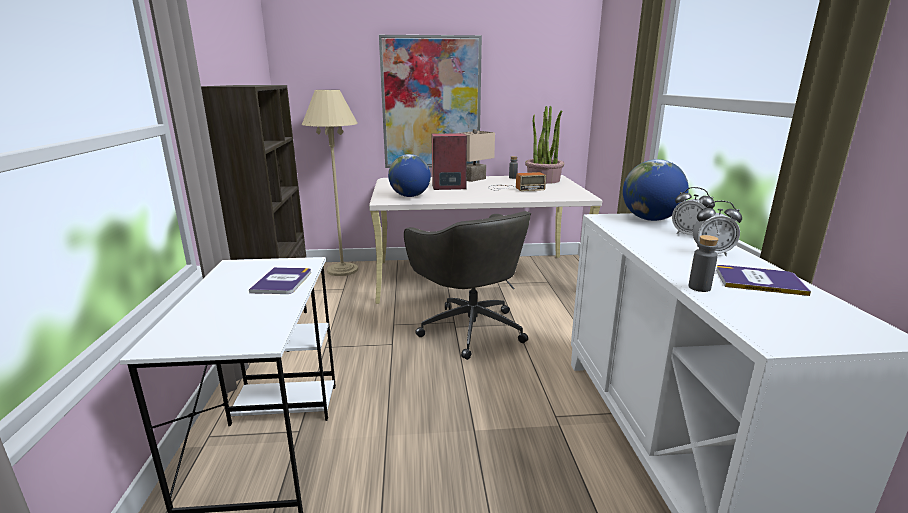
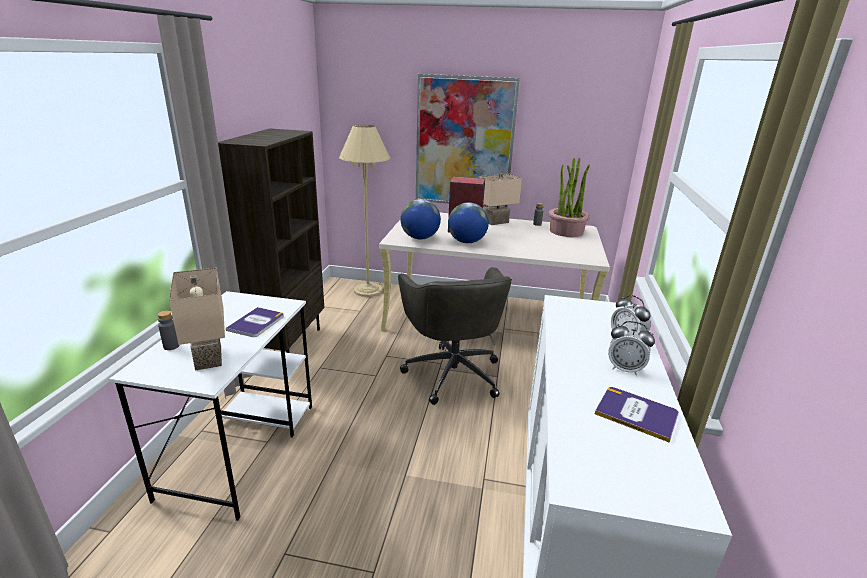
camera: 15 degrees right, 5 degrees up
(249, 319) = (211, 357): none -> beige table lamp
(513, 188) = (526, 239): radio -> none
(650, 219) = (606, 312): globe -> globe (467, 242)
(699, 287) = (568, 410): grey bottle -> grey bottle (171, 346)

